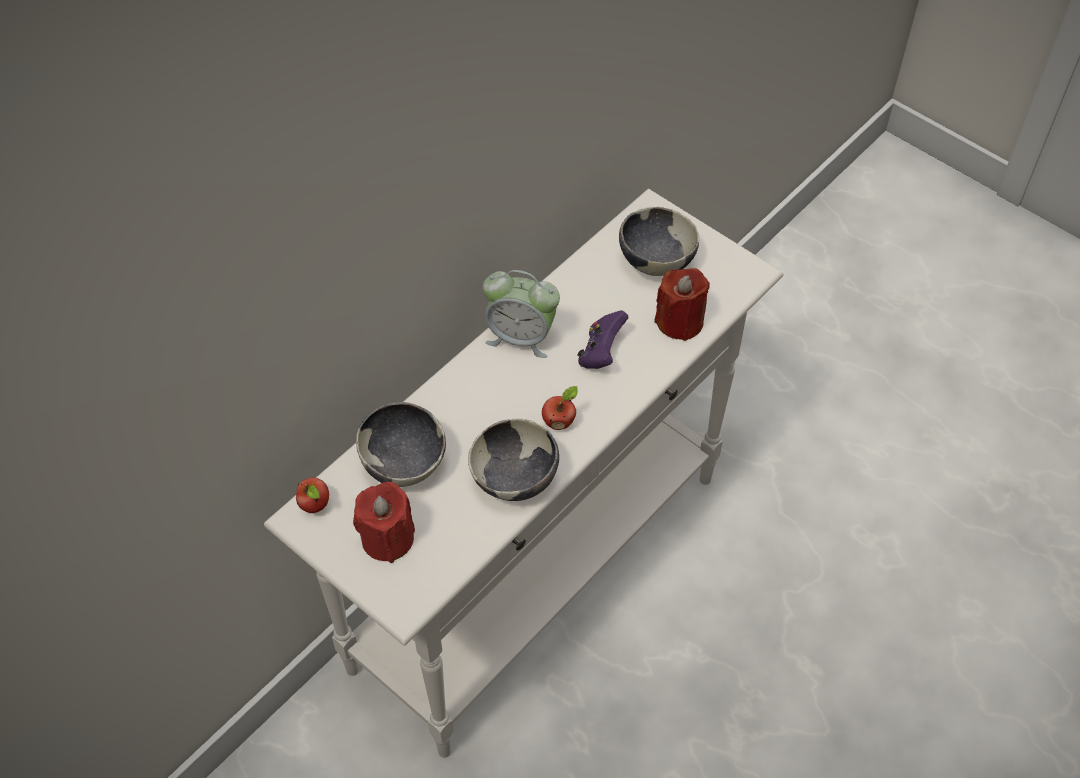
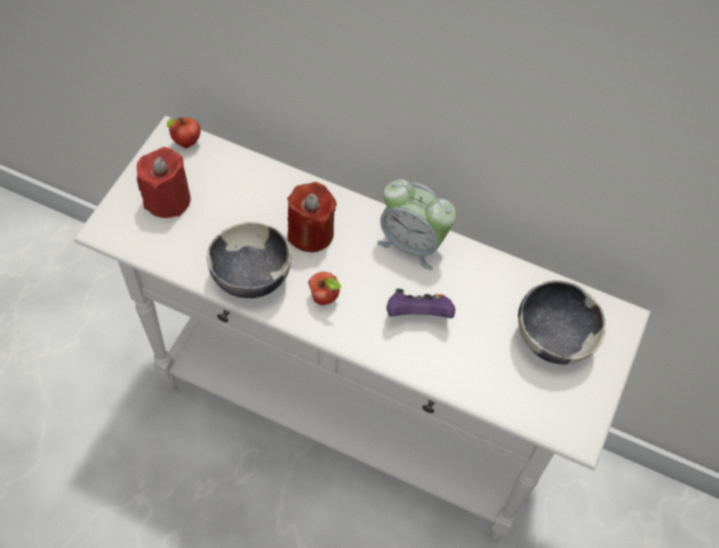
camera: 70 degrees right, 5 degrees up
(404, 463) = (245, 191): bowl -> none
(521, 337) = (412, 243): alarm clock -> alarm clock turned 60 degrees counterclockwise
(680, 321) = (484, 376): red candle -> red candle (311, 233)

